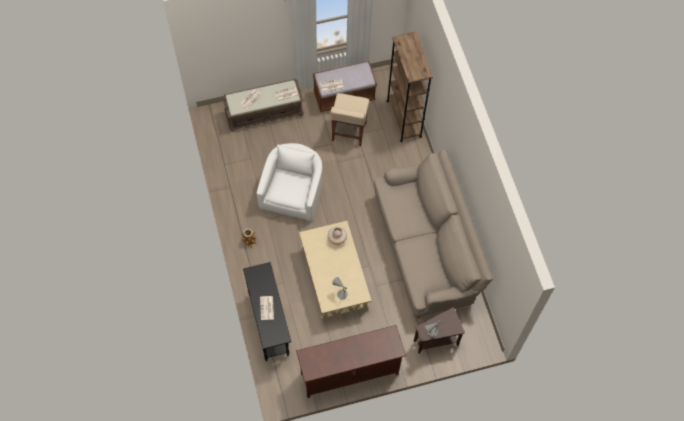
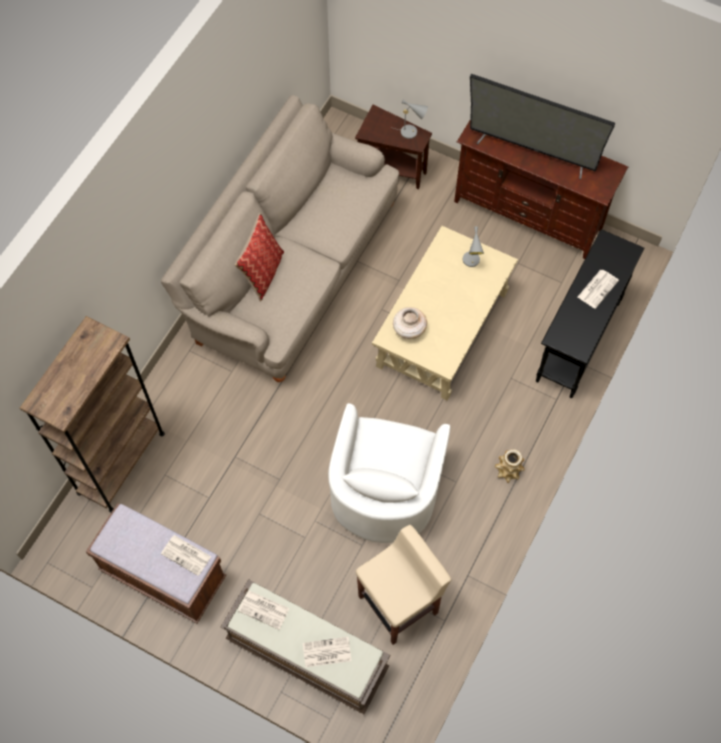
camera: 135 degrees left, 0 degrees up
(293, 192) = (384, 488): white armchair -> white armchair turned 45 degrees counterclockwise
(348, 132) = (217, 510): beige stool -> beige stool (399, 604)
(356, 350) = (532, 151): none -> television
(421, 206) = (262, 273): none -> pillow

